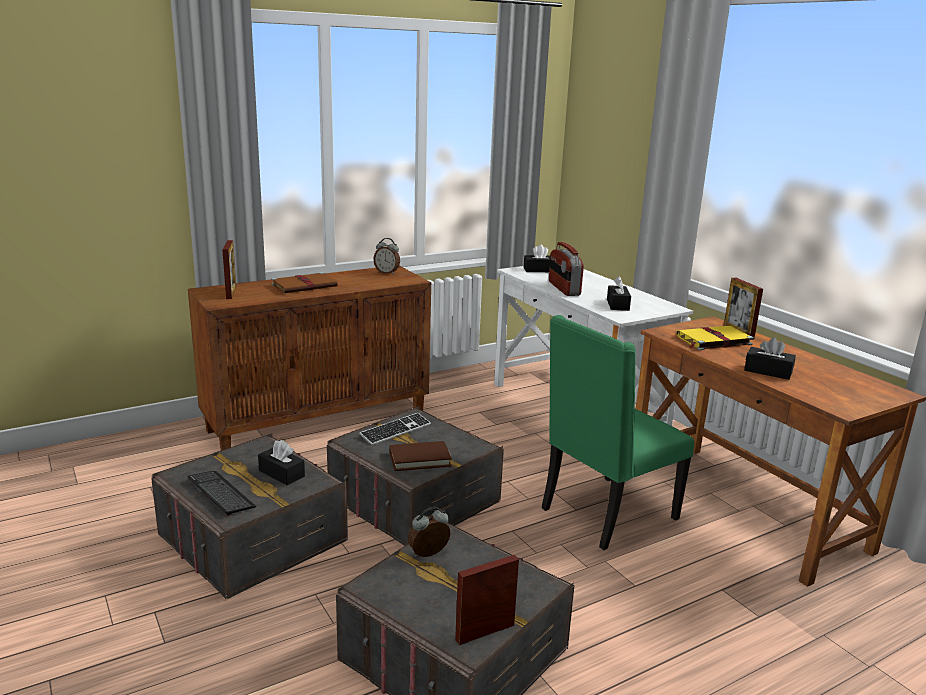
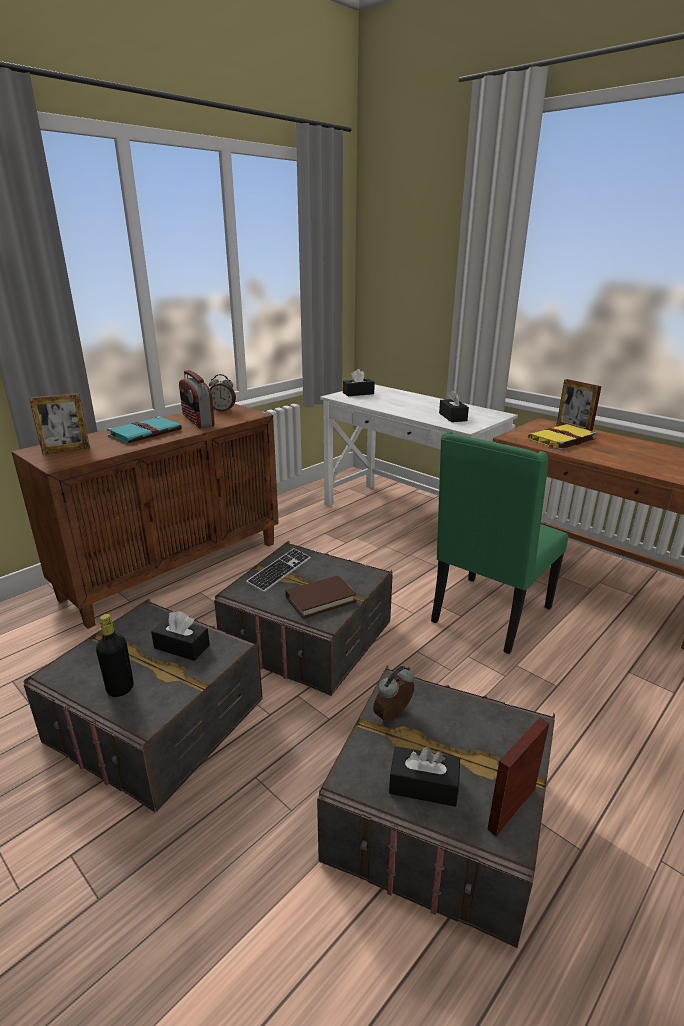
camera: 15 degrees left, 5 degrees up
(220, 493) = (120, 689): keyboard -> black bottle
(231, 293) = (66, 450): picture frame -> picture frame turned 90 degrees clockwise
(305, 286) = (146, 432): brown book -> turquoise book
(563, 289) = (393, 408): radio -> radio (197, 421)
(768, 371) = (634, 462): black tissue box -> black tissue box (423, 785)

